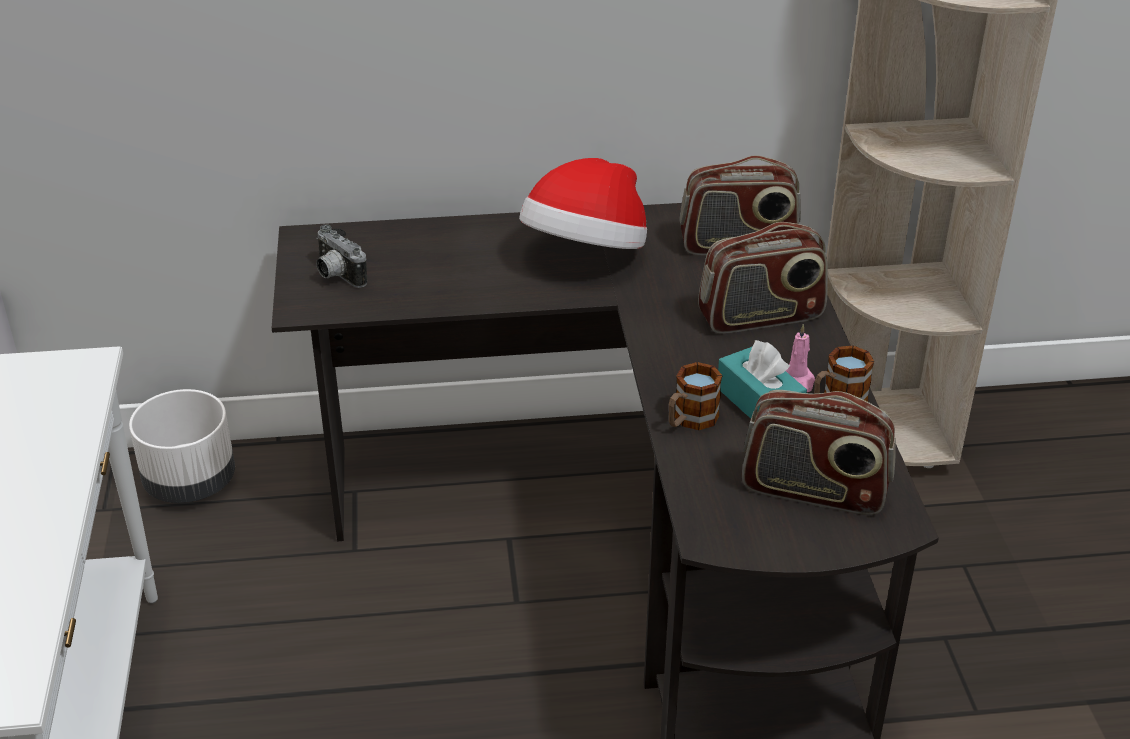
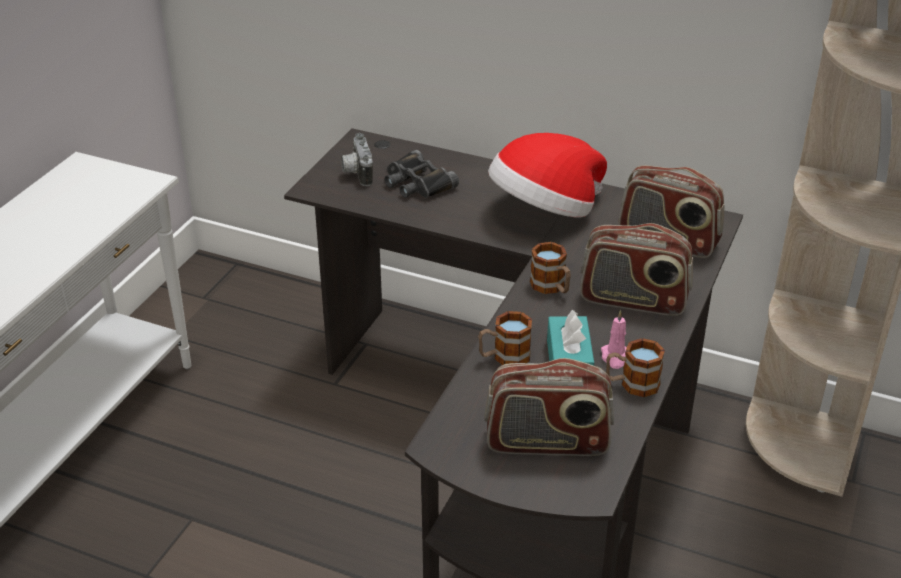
camera: 30 degrees right, 0 degrees up
(189, 483) = (266, 299): white planter -> none
(418, 266) = (417, 183): none -> black binoculars
(669, 331) = (552, 287): none -> mug
(813, 491) = (547, 442): radio -> radio turned 45 degrees counterclockwise

